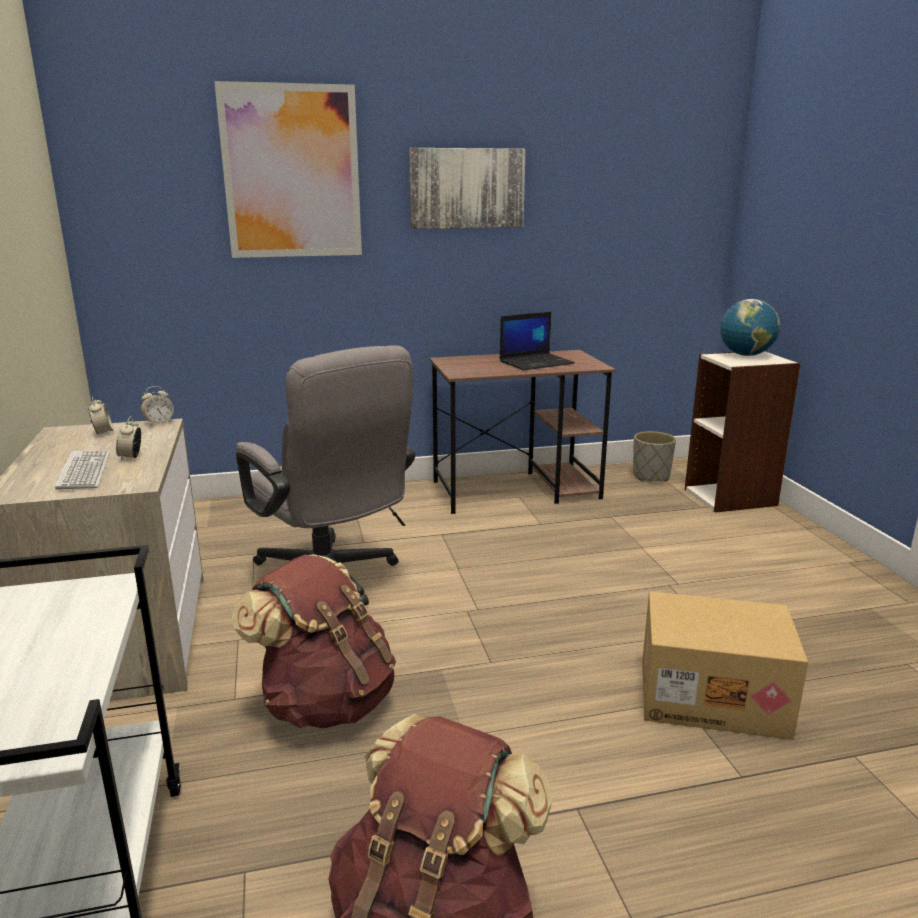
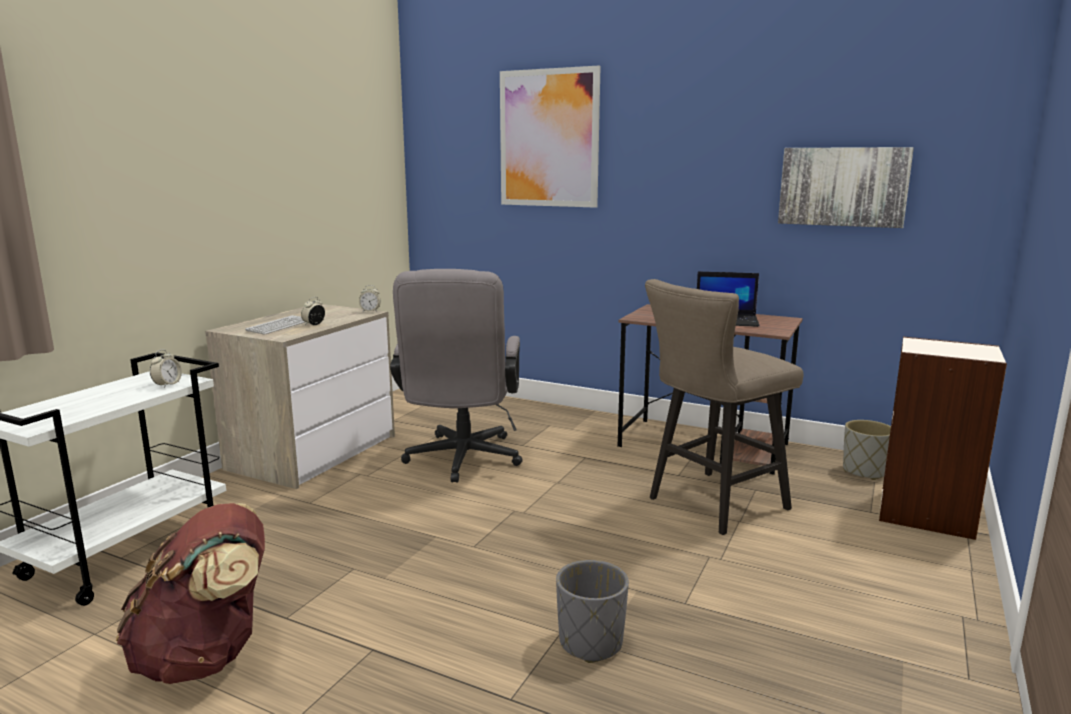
camera: 40 degrees right, 5 degrees down
(103, 433) = (333, 311): alarm clock -> alarm clock (167, 385)
(325, 702) = (346, 524): brown backpack -> none
(466, 188) = (693, 151): picture -> picture (843, 186)
(603, 541) = (710, 505): none -> beige stool
(713, 696) = (591, 643): cardboard box -> grey planter
(746, 355) = (957, 346): globe -> none

